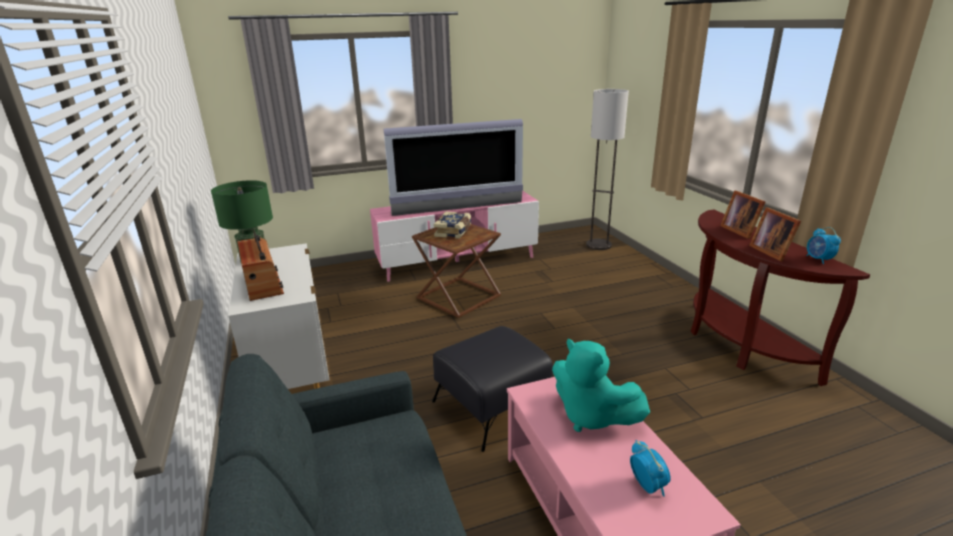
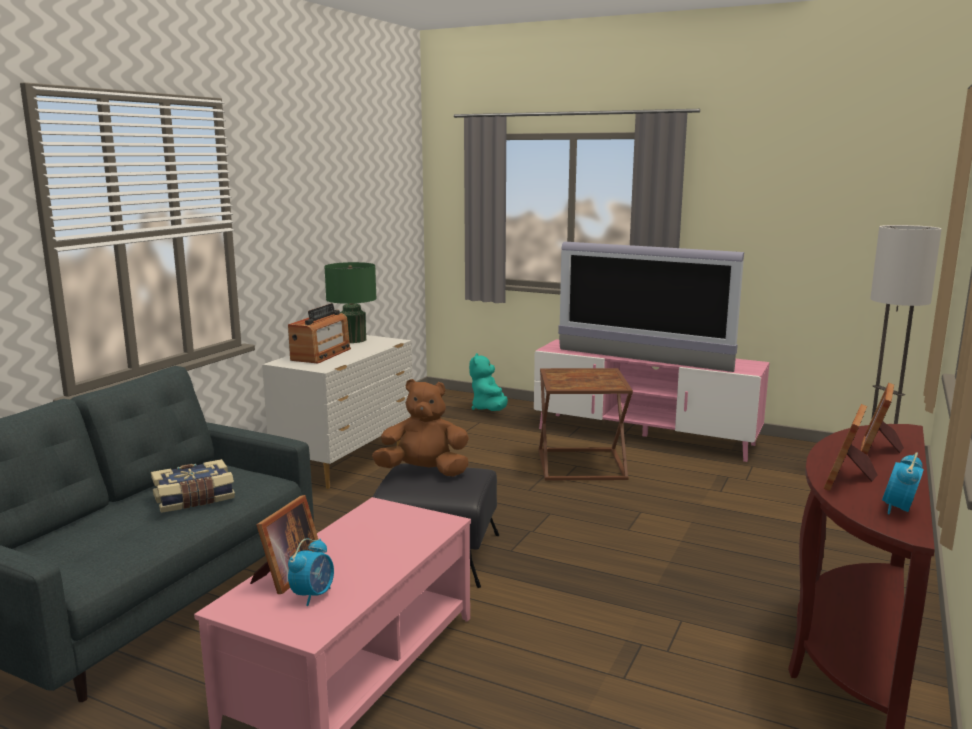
camera: 45 degrees right, 10 degrees down
(454, 232) = (586, 376): book -> book (194, 499)
(477, 349) = (424, 472): none -> brown plush toy
(591, 416) = (383, 542): turquoise plush toy -> turquoise plush toy (489, 409)
(601, 485) = (286, 575): none -> picture frame

